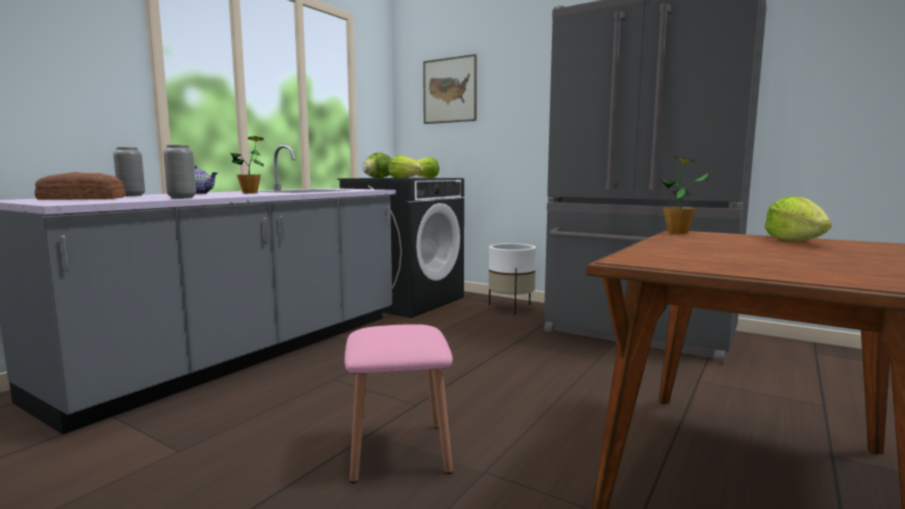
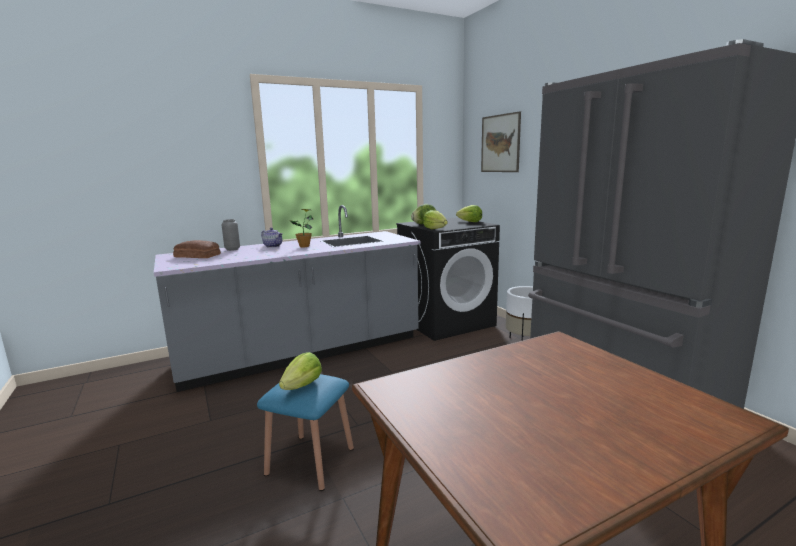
camera: 30 degrees right, 5 degrees up
(182, 198) = (242, 258): grey vase -> none
(399, 451) = (310, 461): pink stool -> blue stool
(677, 232) = (551, 340): potted plant -> none
(795, 241) = (629, 384): lettuce -> lettuce (302, 386)

